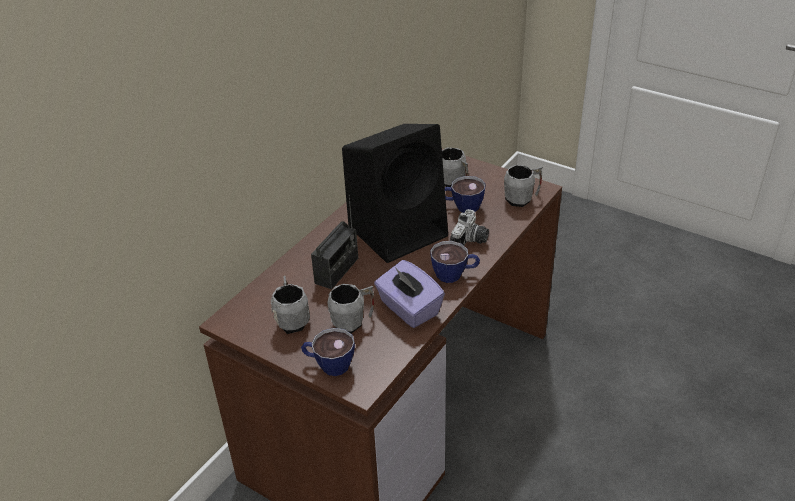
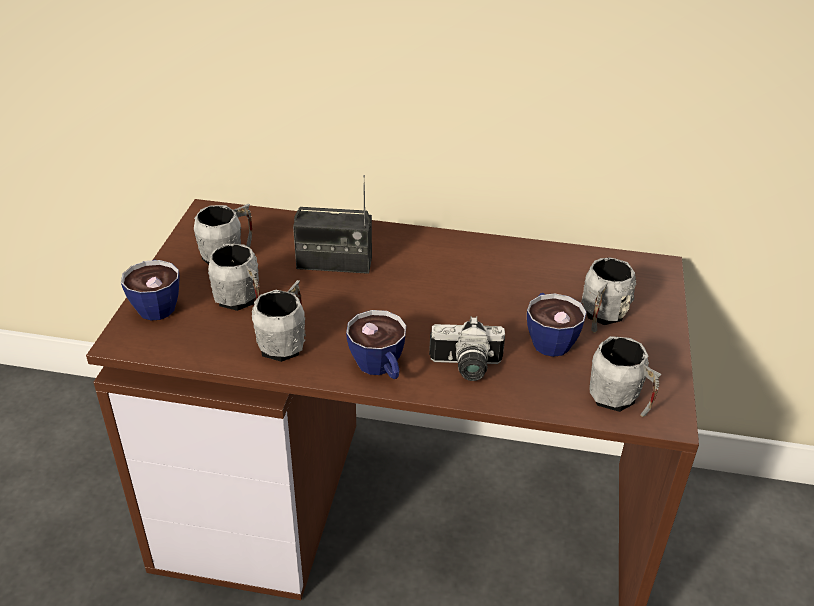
camera: 65 degrees right, 0 degrees up
(399, 230) = (450, 292): black speaker -> none
(408, 309) = (285, 343): purple tissue box -> grey mug

